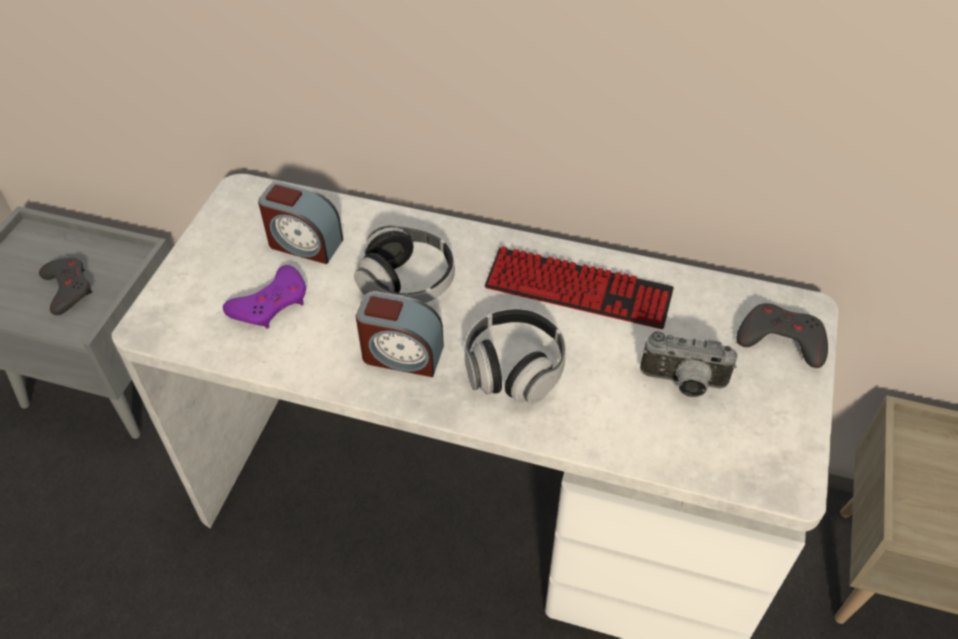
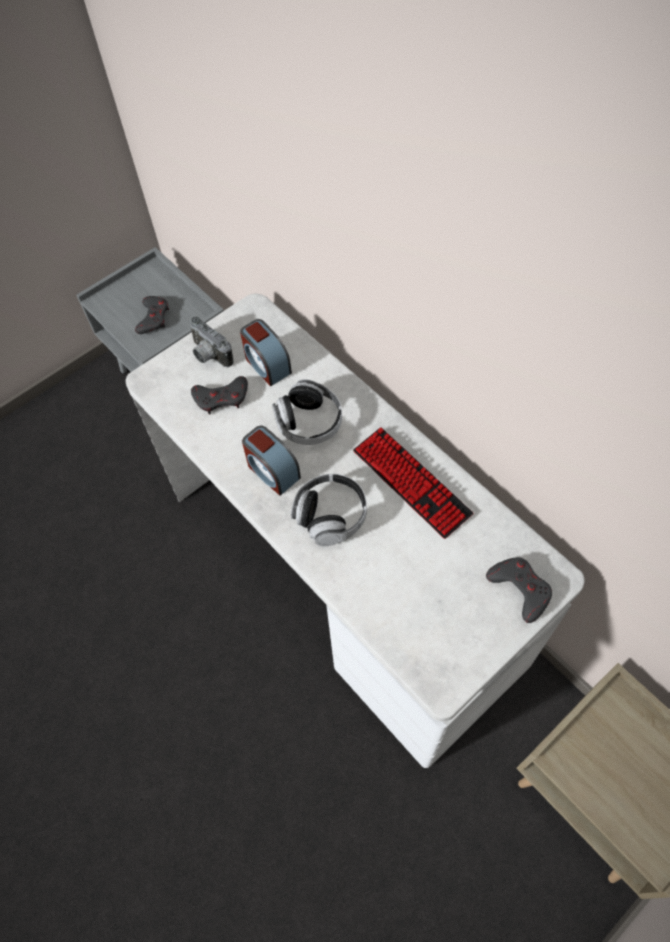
camera: 35 degrees right, 10 degrees up
(271, 303) = (222, 398): purple game controller -> grey game controller
(683, 384) = (428, 583): camera -> camera (208, 355)

